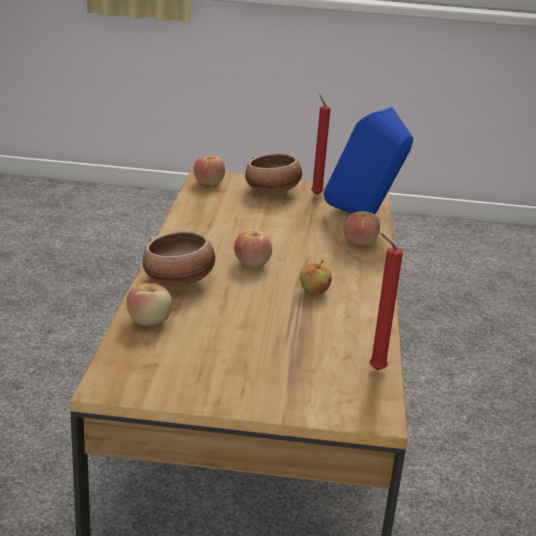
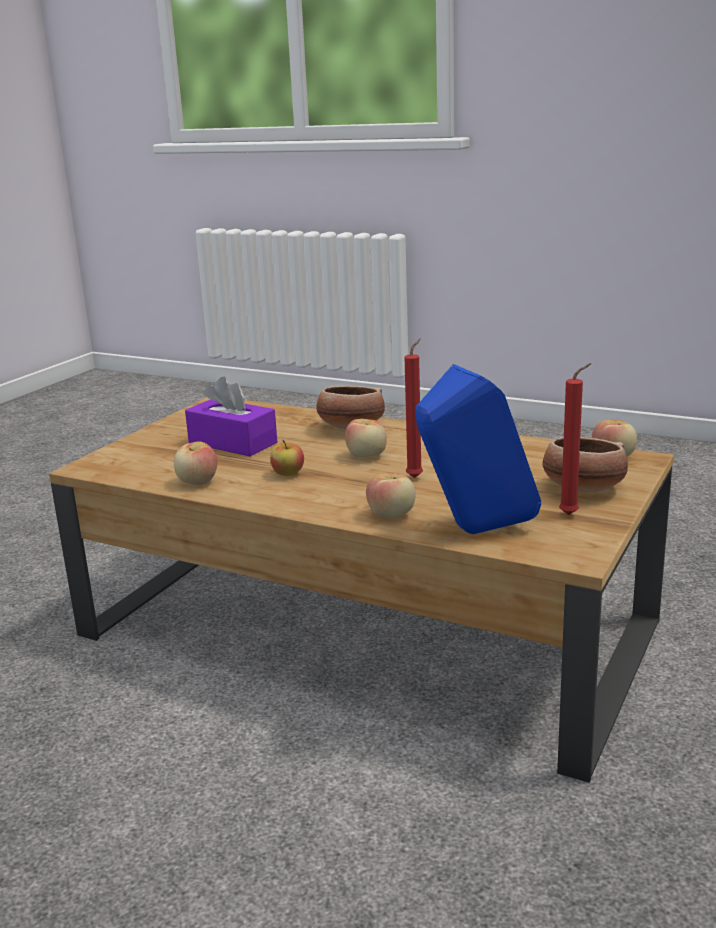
camera: 115 degrees right, 5 degrees down
(150, 322) = (287, 415): apple -> apple (197, 482)
(252, 336) = (232, 443): none -> purple tissue box
(374, 369) = (138, 476): red candle -> red candle (416, 477)

